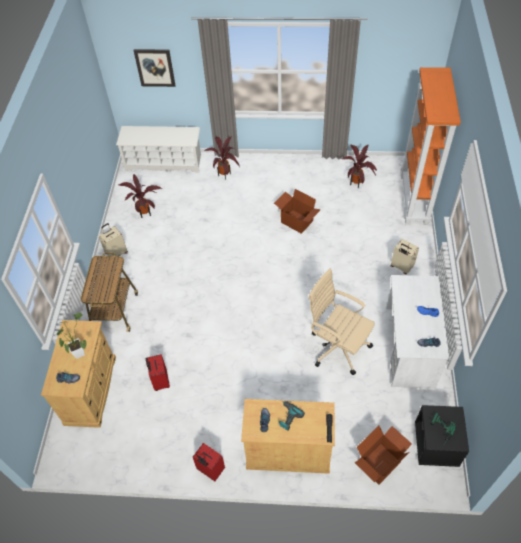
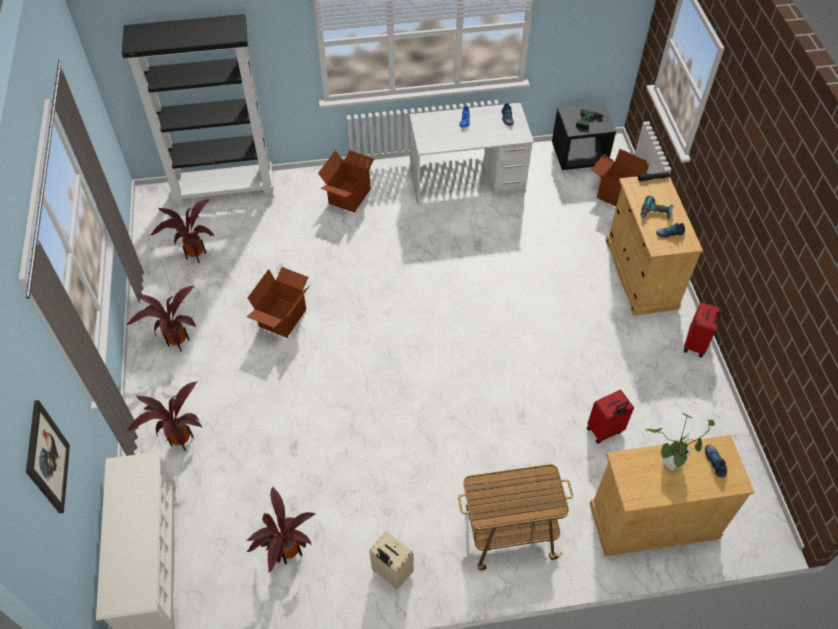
camera: 105 degrees left, 0 degrees up
(291, 174) = (177, 341): none -> potted plant
(337, 346) = (487, 246): beige office chair -> none
(401, 267) = (348, 196): beige suitcase -> cardboard box
(414, 199) = (225, 190): orange bookcase -> black bookcase

